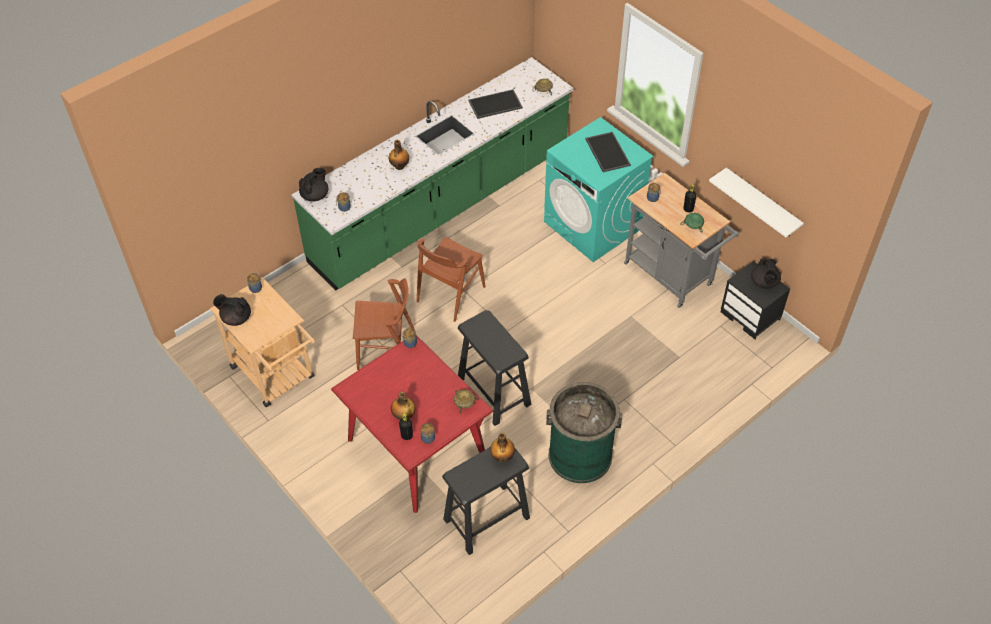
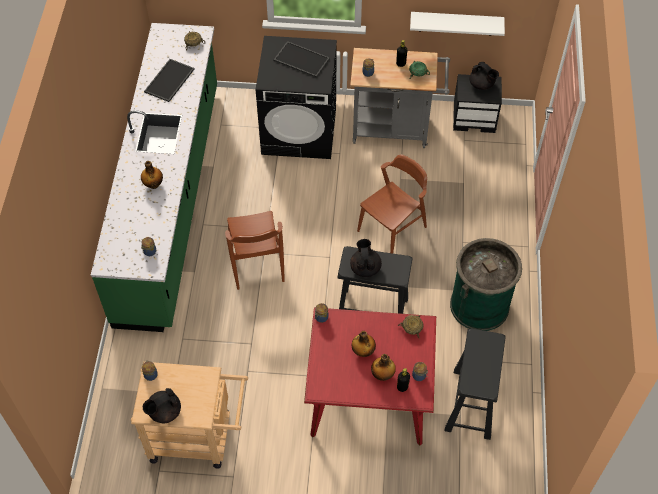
camera: 45 degrees left, 5 degrees up
(315, 195) = (112, 260): black teapot -> black teapot (365, 267)
(386, 349) = (258, 344): brown chair -> brown chair (392, 229)
(502, 457) = (482, 343): bottle -> bottle (363, 351)
(593, 225) = (299, 131): turquoise washing machine -> black washing machine

